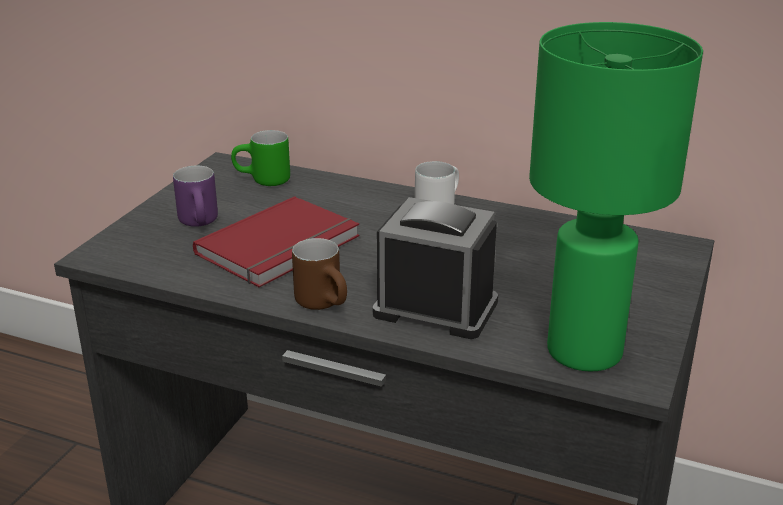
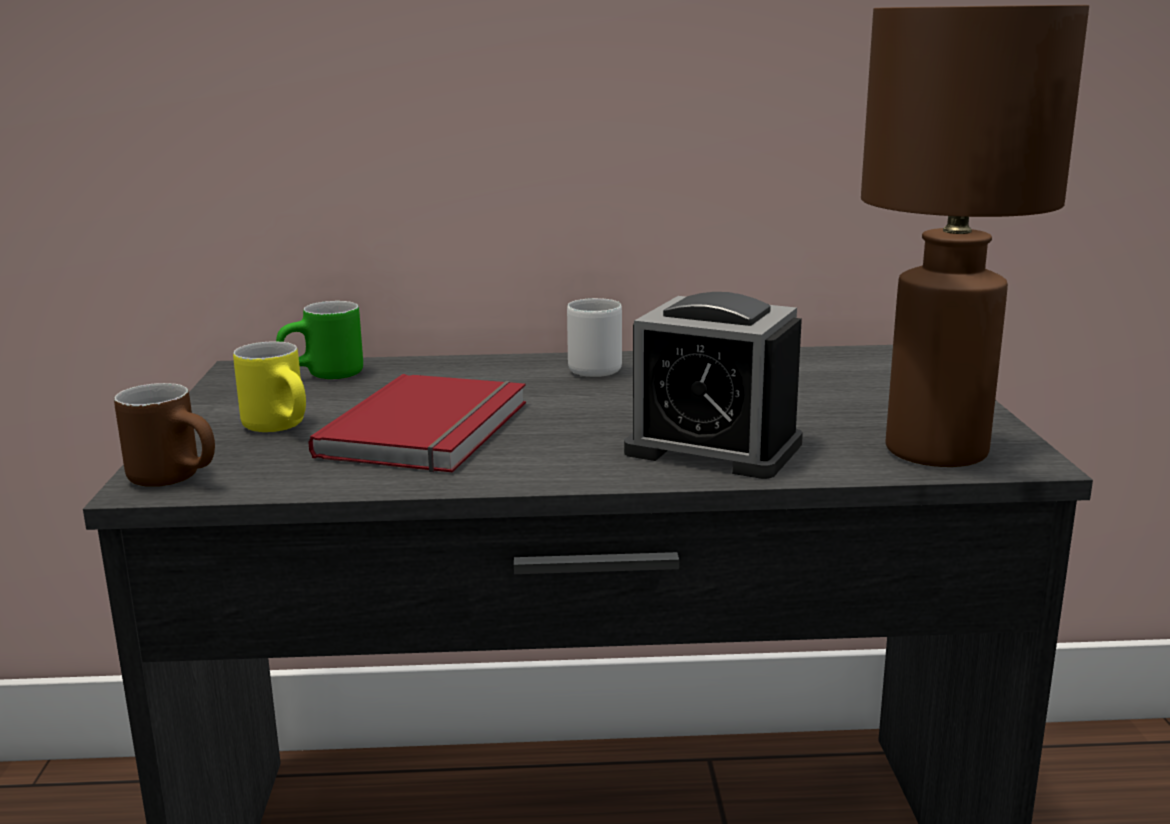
camera: 25 degrees left, 10 degrees down
(202, 223) = (284, 427): purple mug -> yellow mug
(326, 304) = (567, 470): brown mug -> brown mug (179, 478)
(435, 308) = (713, 448): alarm clock -> alarm clock turned 150 degrees counterclockwise
(585, 350) = (935, 450): green table lamp -> brown table lamp

